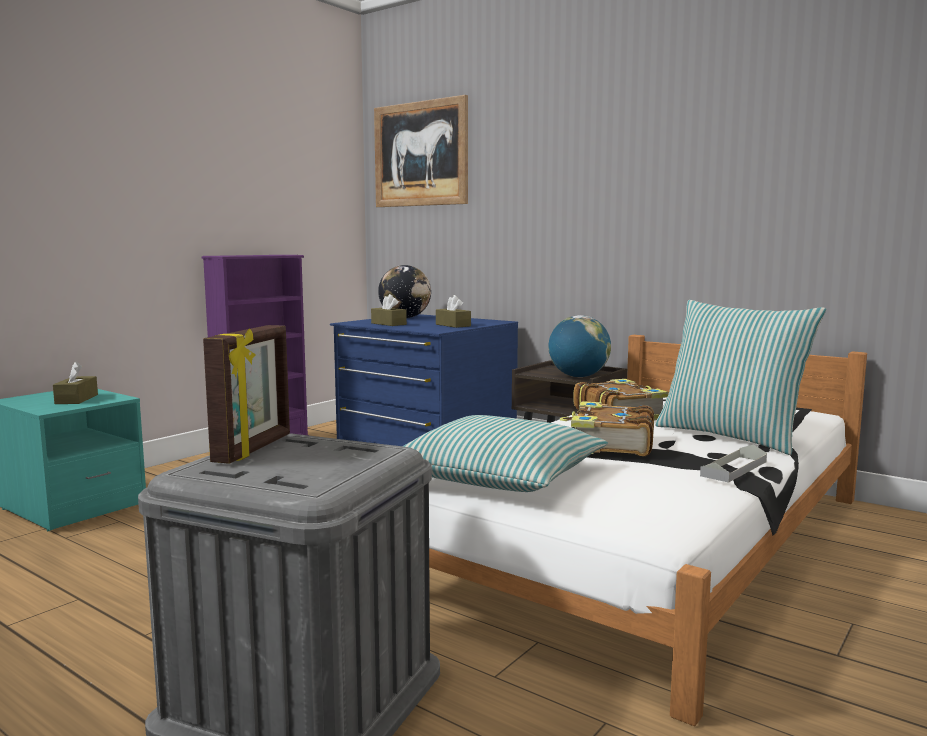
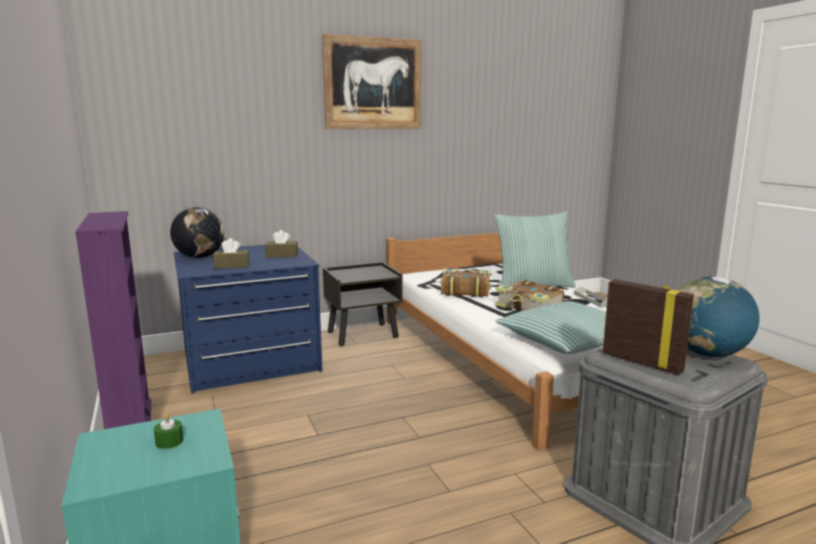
camera: 60 degrees left, 5 degrees up
(76, 399) = (169, 441): brown tissue box -> green candle
(420, 154) = (166, 95): picture -> picture (373, 83)
(578, 376) = (378, 274): globe -> globe (707, 354)

